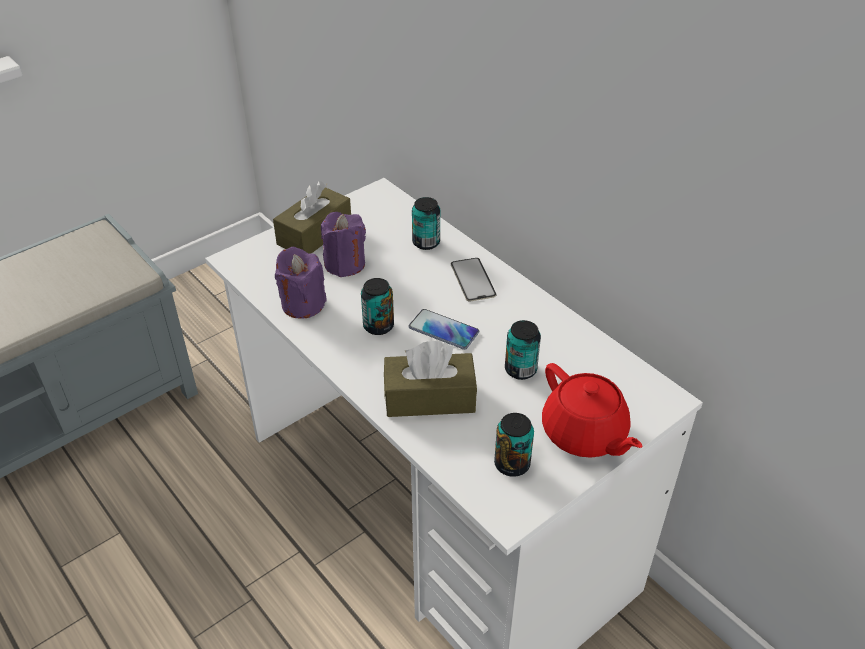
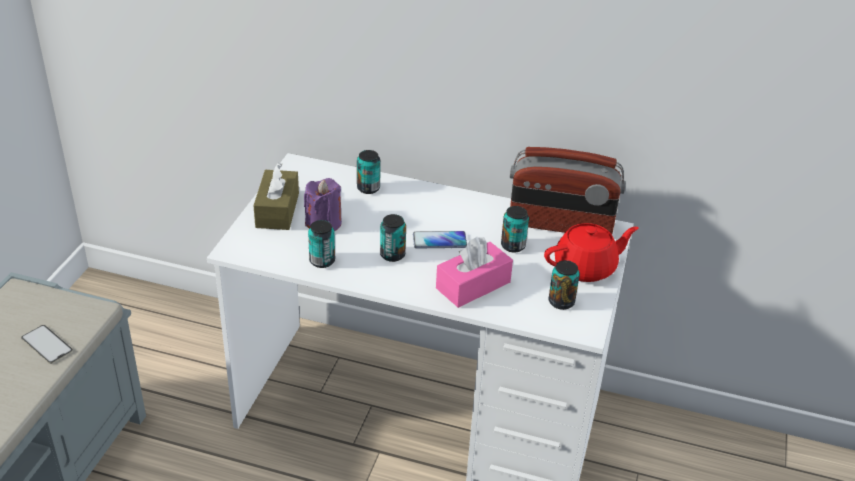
camera: 35 degrees left, 5 degrees down
(303, 304) = (322, 261): purple candle -> can
(429, 398) = (473, 285): brown tissue box -> pink tissue box
(473, 280) = (426, 201): phone -> phone (47, 344)
(584, 434) = (586, 268): red teapot -> red teapot turned 45 degrees counterclockwise
(602, 367) = (560, 225): none -> radio

